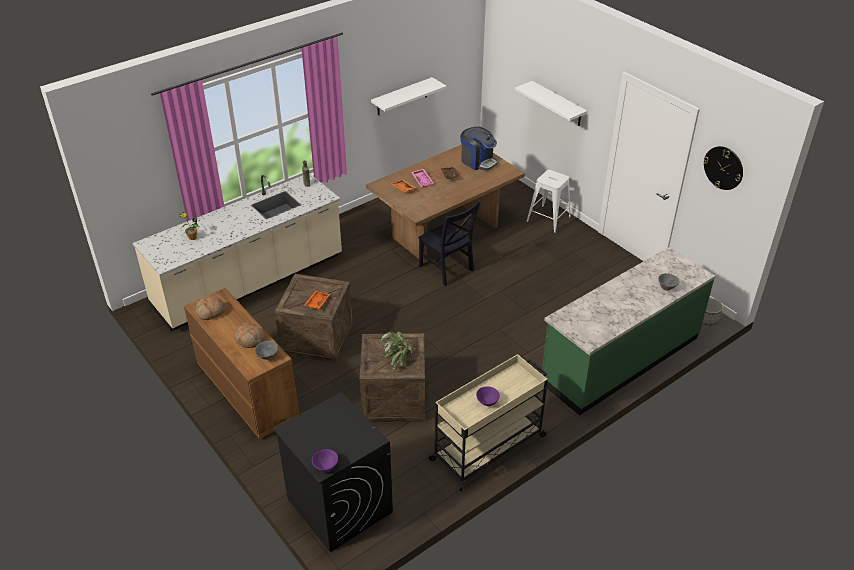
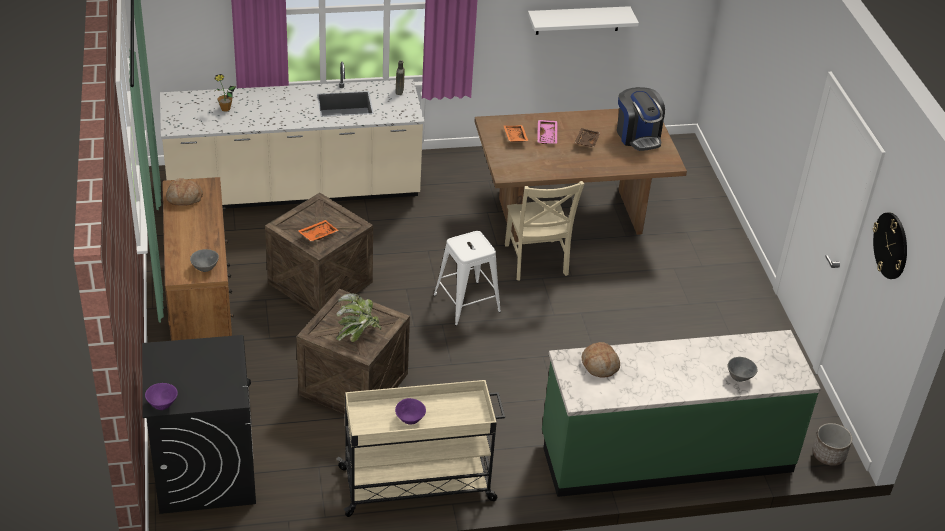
camera: 25 degrees right, 0 degrees up
(250, 339) = (201, 243): bread -> bread (600, 365)
(447, 269) = (536, 262): black chair -> beige chair
(548, 219) = (718, 248): white stool -> white stool (466, 303)
(558, 104) = (769, 93): white shelf -> none

